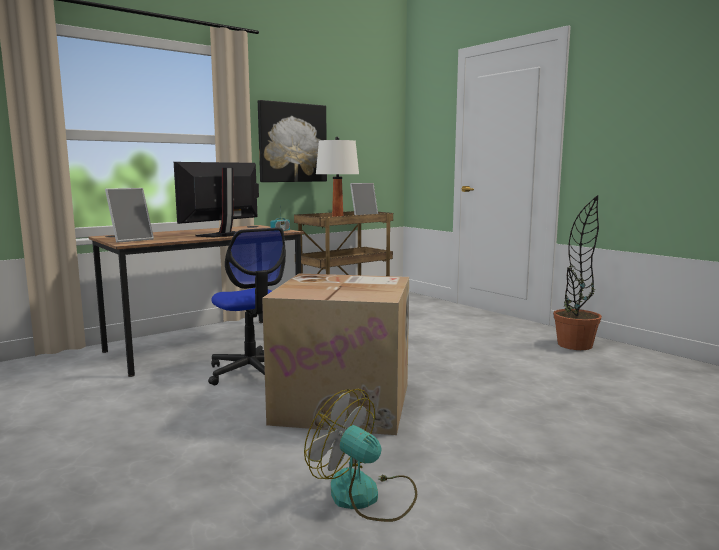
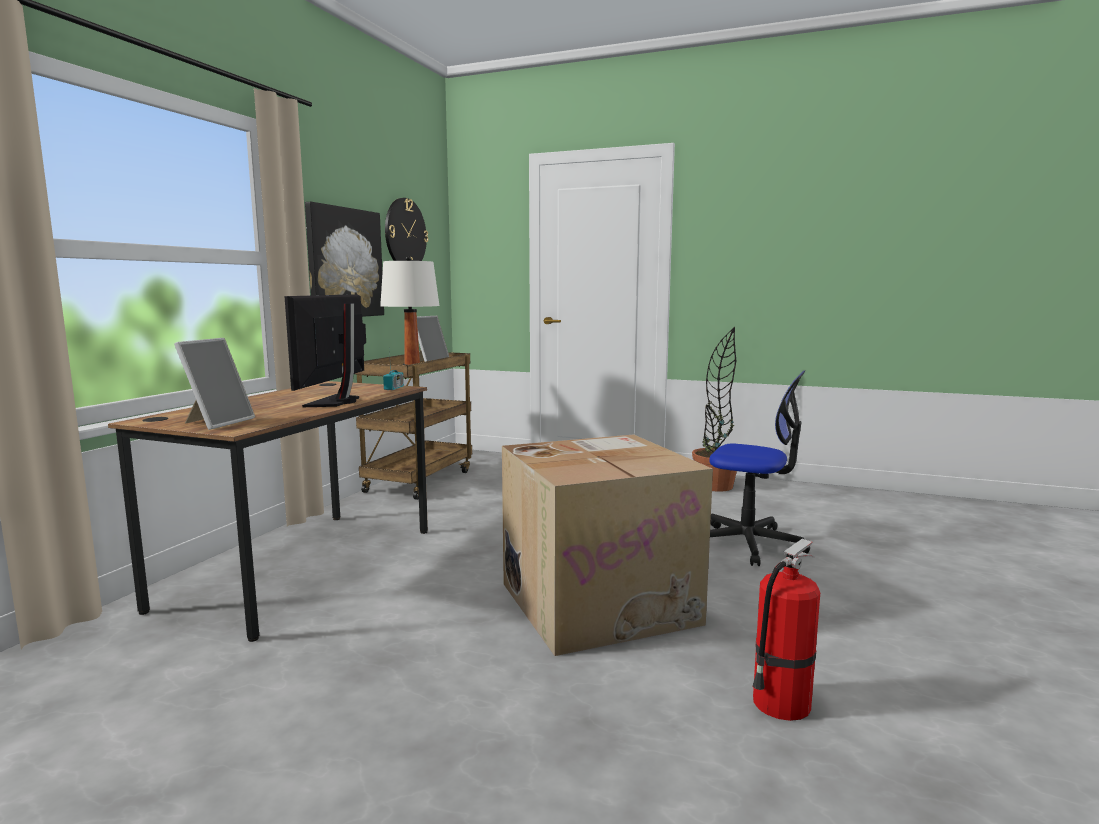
camera: 30 degrees left, 0 degrees up
(252, 371) = (428, 590): office chair -> office chair (749, 544)
(354, 120) = (405, 234): none -> wall clock
(365, 496) = (779, 704): fan -> fire extinguisher

